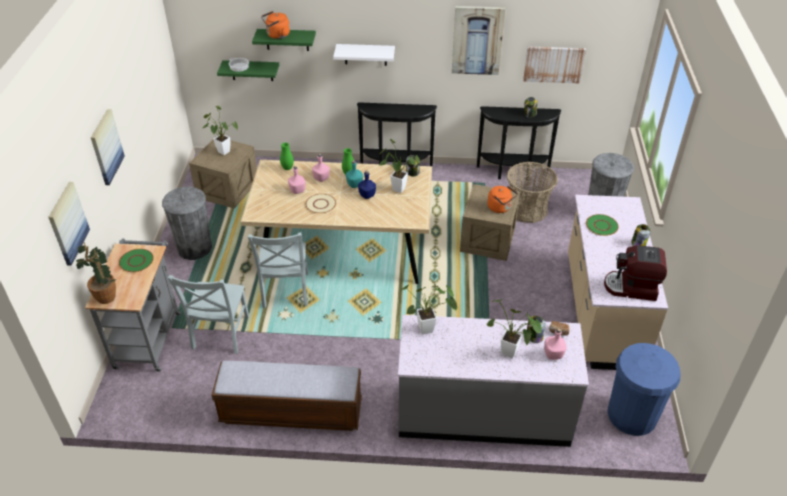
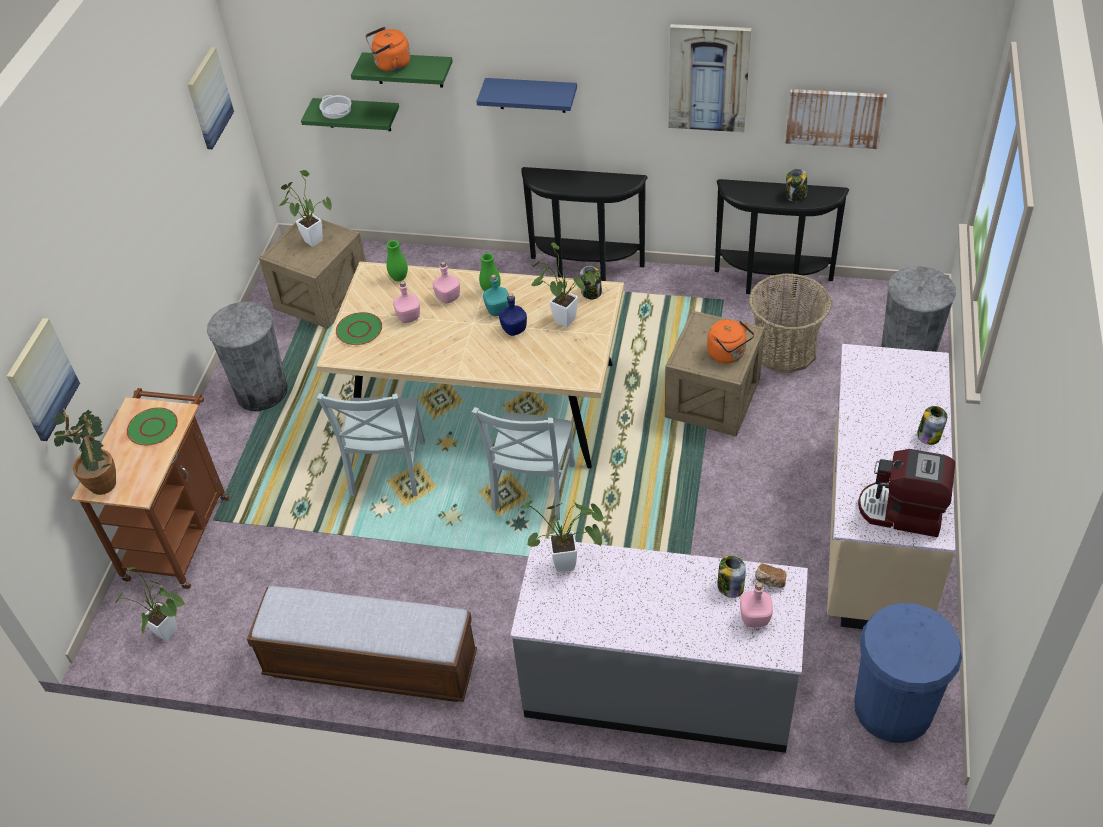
camera: 10 degrees right, 5 degrees up
(106, 147) = (111, 254): picture -> picture (209, 98)
(149, 336) = (179, 532): grey cart -> brown cart
(219, 334) = (281, 535): grey chair -> grey chair (532, 490)
(321, 204) = (441, 342): beige plate -> none
(365, 54) = (532, 95): white shelf -> blue shelf
(512, 354) = (691, 613): potted plant -> potted plant (169, 635)
(601, 225) = (875, 400): green plate -> green plate (359, 329)

